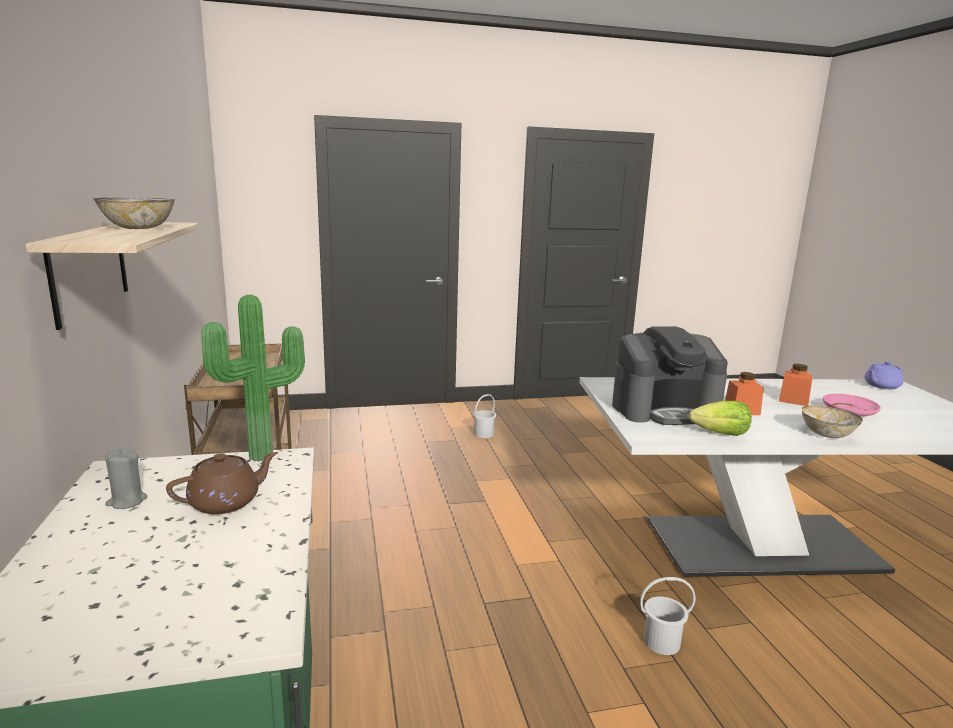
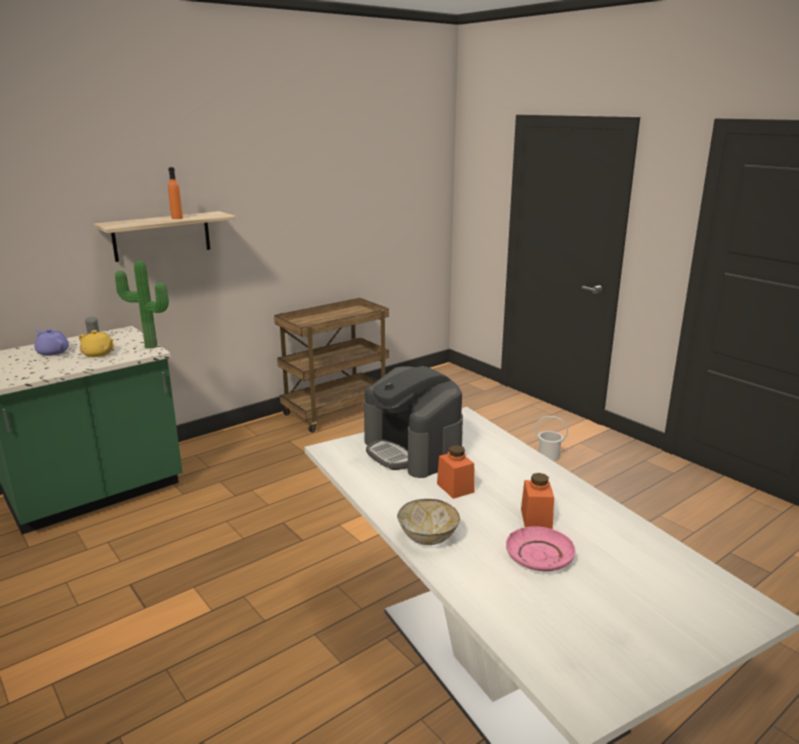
camera: 65 degrees right, 5 degrees up
(138, 228) = (177, 218): bowl -> orange bottle
(226, 502) = (98, 354): brown teapot -> yellow teapot
(661, 641) = (283, 610): white bucket -> none
(721, 434) = (371, 480): lettuce -> none
(881, 386) = (721, 594): purple teapot -> purple teapot (52, 352)

